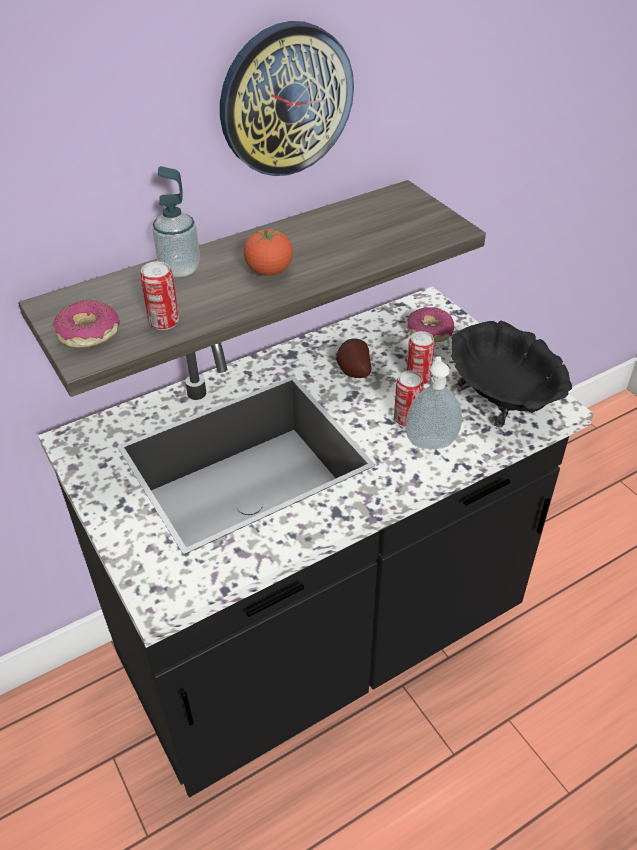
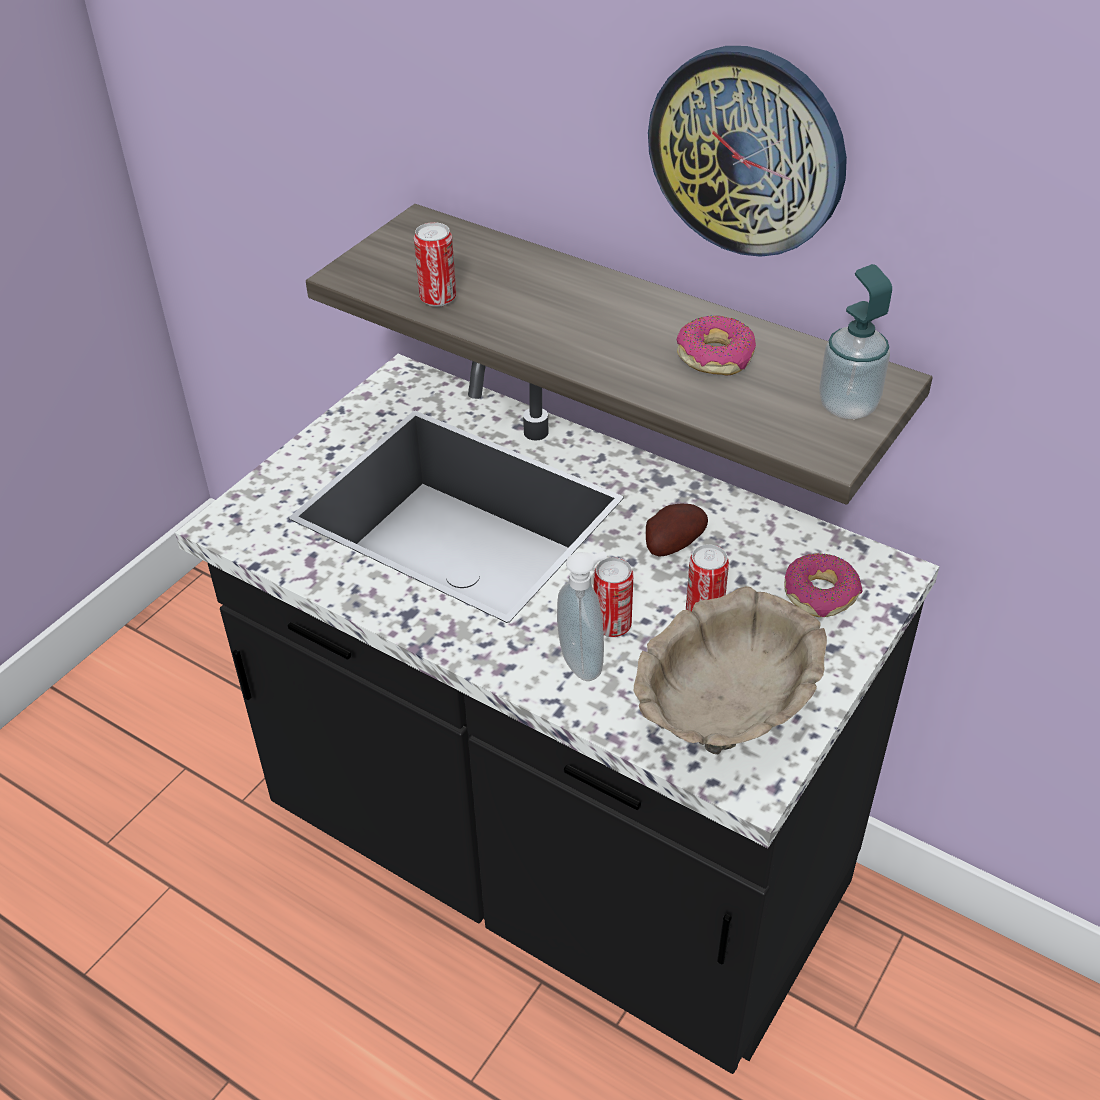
camera: 65 degrees right, 0 degrees up
(88, 333) = (388, 261): donut -> donut (715, 357)
(180, 269) = (546, 272): soap dispenser -> soap dispenser (847, 406)
(269, 271) = (591, 333): tomato -> none
(503, 399) = (725, 715): black bowl -> beige bowl

